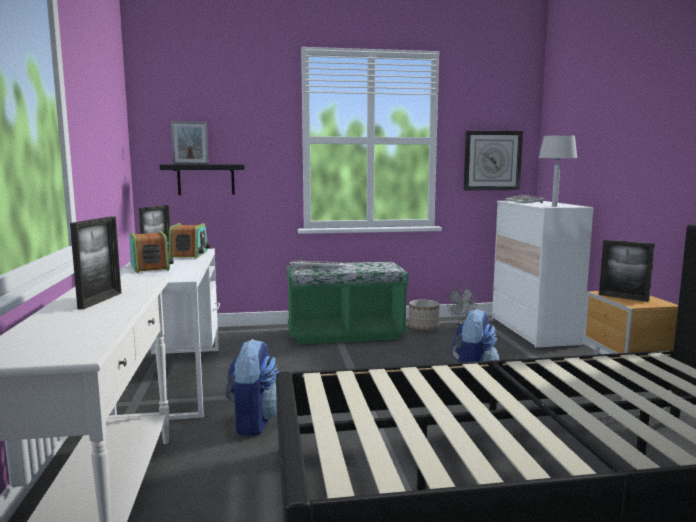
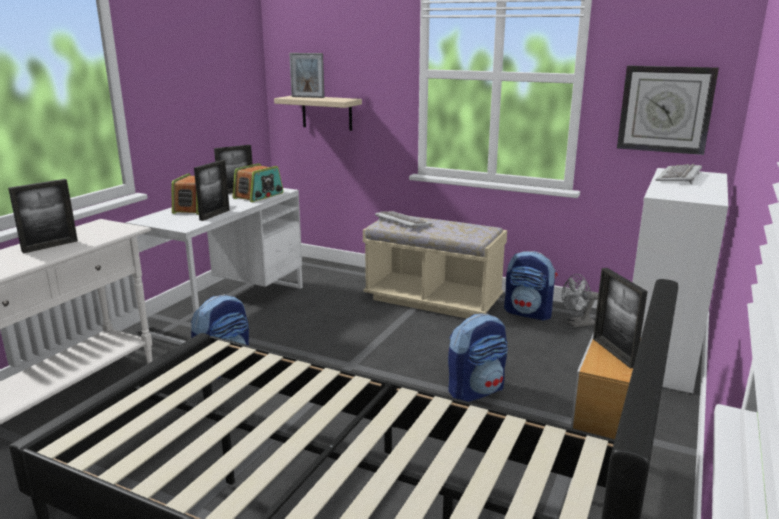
camera: 35 degrees right, 10 degrees up
(187, 269) = (214, 215): none -> picture frame
(206, 179) = (327, 113): black shelf -> beige shelf
(345, 334) = (433, 300): green bench -> beige bench
(423, 327) = (528, 313): planter -> backpack
(554, 206) = (674, 195): grey table lamp -> none

